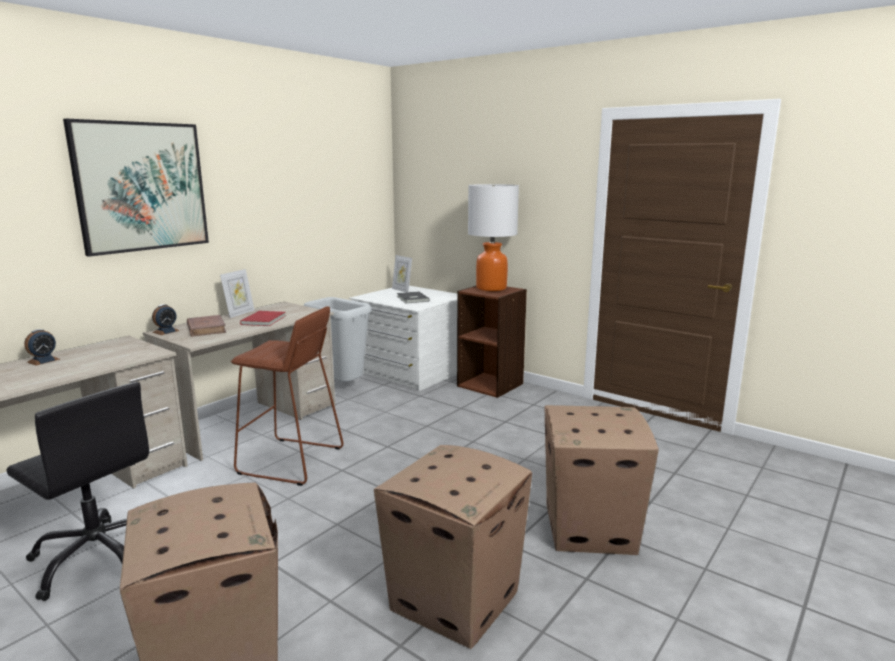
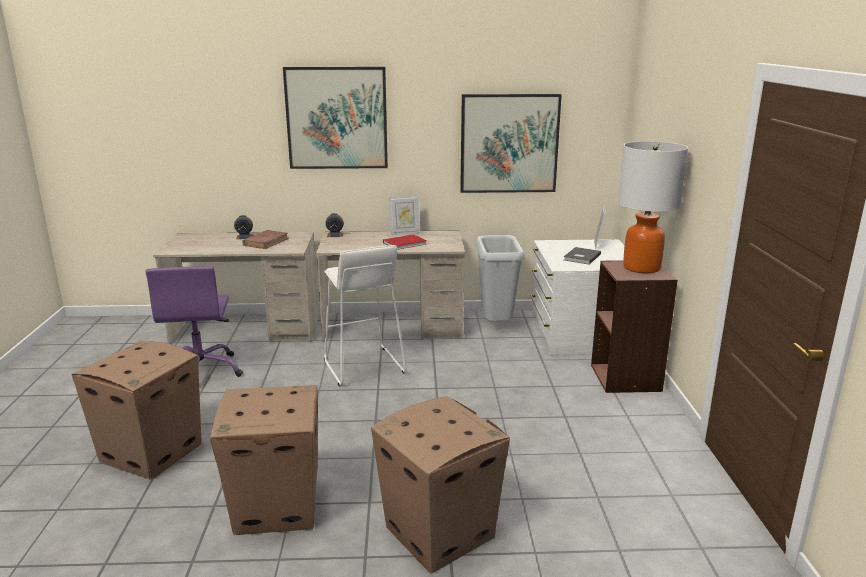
camera: 50 degrees right, 5 degrees up
(99, 556) = (201, 372): black office chair -> purple office chair
(206, 328) = (358, 240): brown book -> brown book (266, 242)
(290, 461) = (363, 366): brown stool -> white stool
(313, 207) = (509, 143): none -> picture

